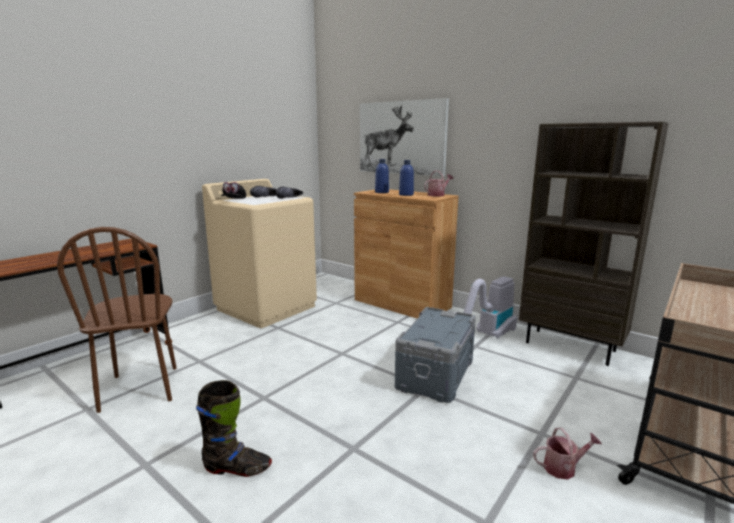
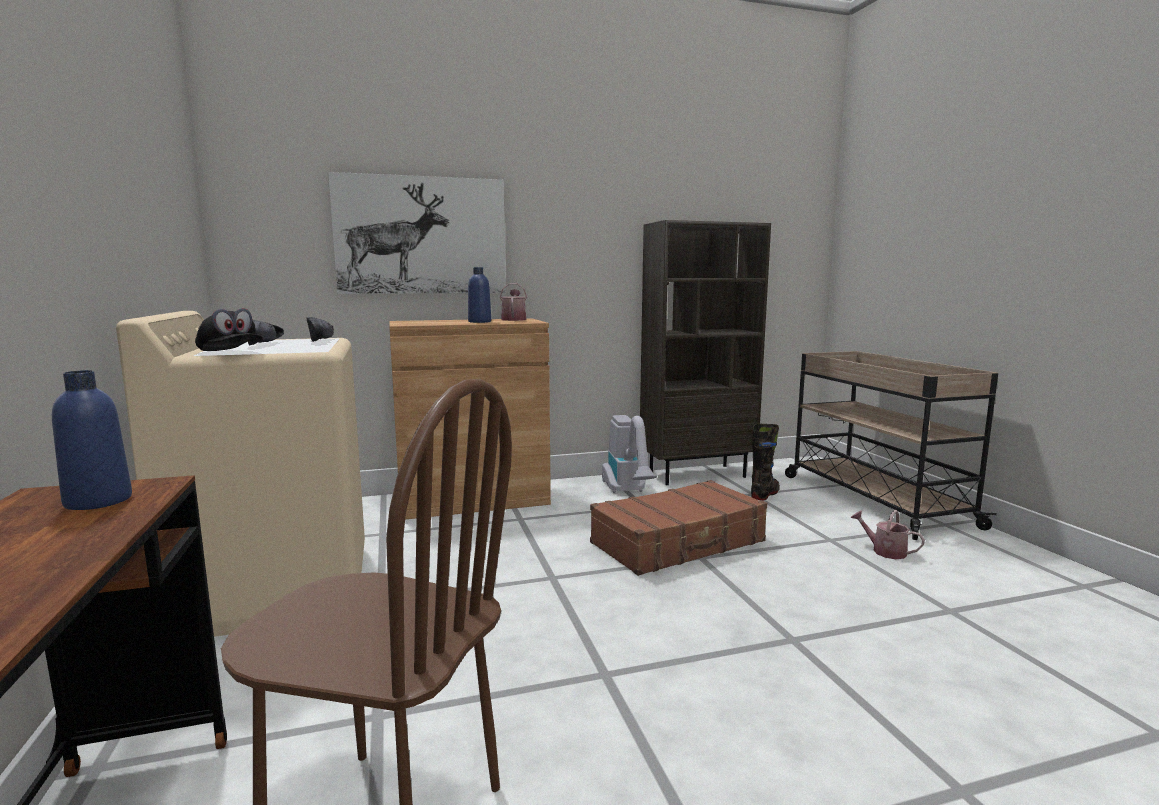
camera: 55 degrees left, 5 degrees down
(237, 468) = (783, 747): black boot -> black boot (765, 494)
(381, 192) = (429, 322): blue bottle -> blue bottle (98, 501)
(436, 374) = (679, 543): grey storage box -> brown suitcase
(563, 467) = (884, 551): watering can -> watering can turned 75 degrees counterclockwise

